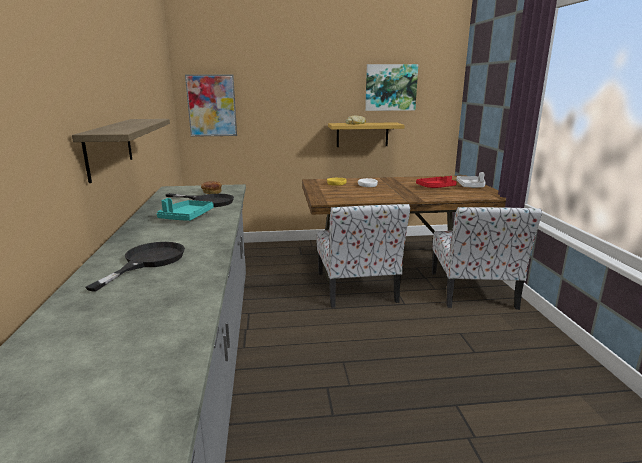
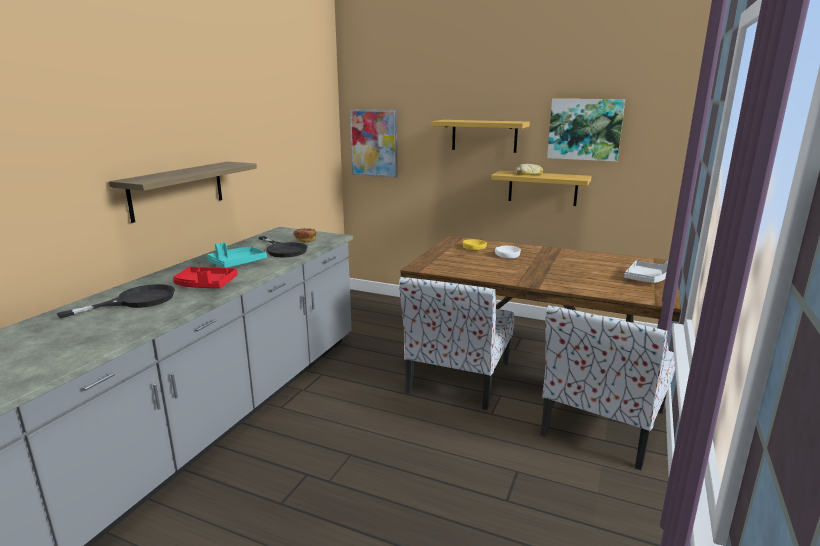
camera: 30 degrees right, 0 degrees up
(314, 95) = (484, 136): none -> shelf
(435, 187) = (592, 271): red tray -> red tray (205, 285)

